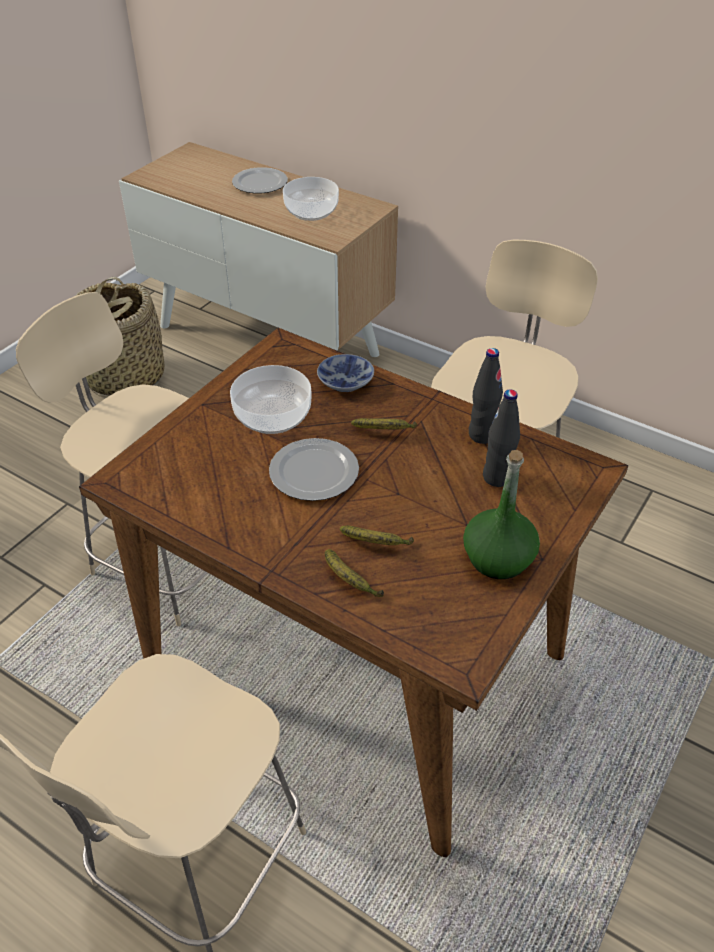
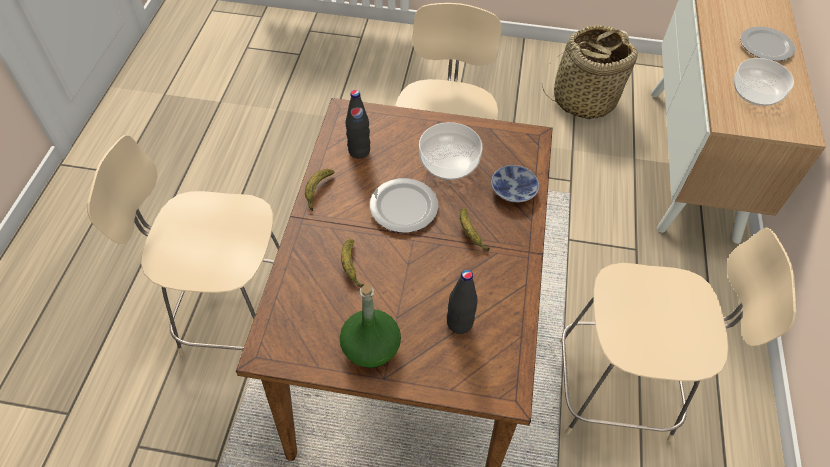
camera: 65 degrees right, 10 degrees up
(349, 580) = (311, 263): banana -> banana (317, 191)
(482, 435) = (504, 299): black bottle -> black bottle (359, 151)

